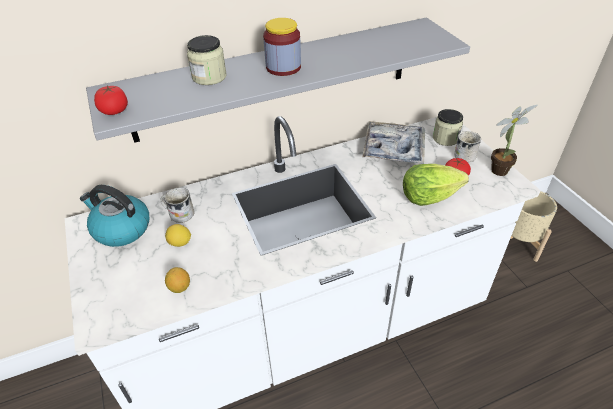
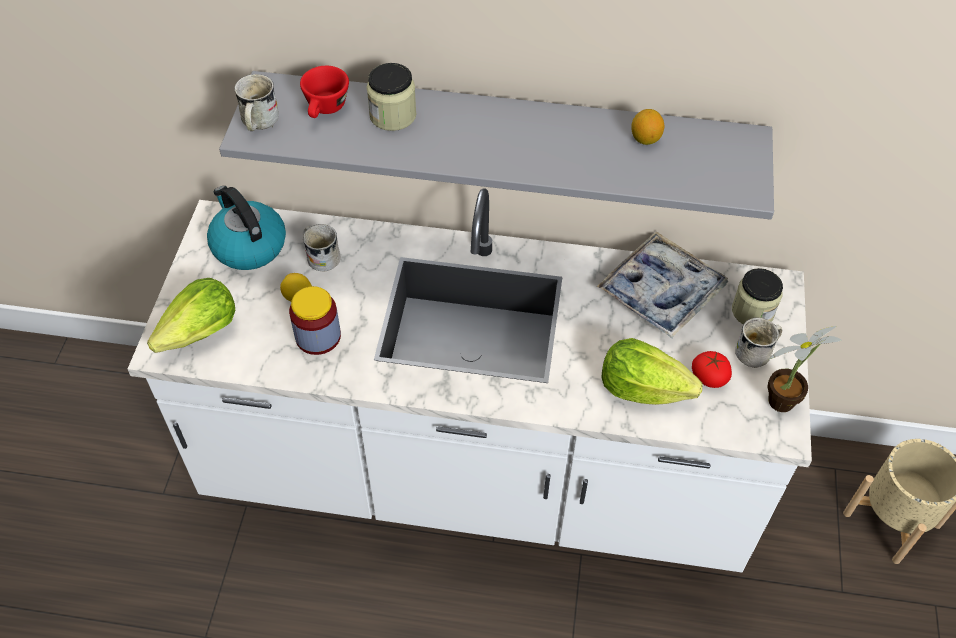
camera: 30 degrees right, 10 degrees up
(114, 110) = (258, 123): tomato -> white mug
(121, 297) = (200, 332): none -> lettuce
(159, 88) = (325, 109): none -> red cup
(179, 287) = (263, 353): lemon -> lemon (645, 139)
(283, 67) = (490, 139): jar -> jar (318, 336)

